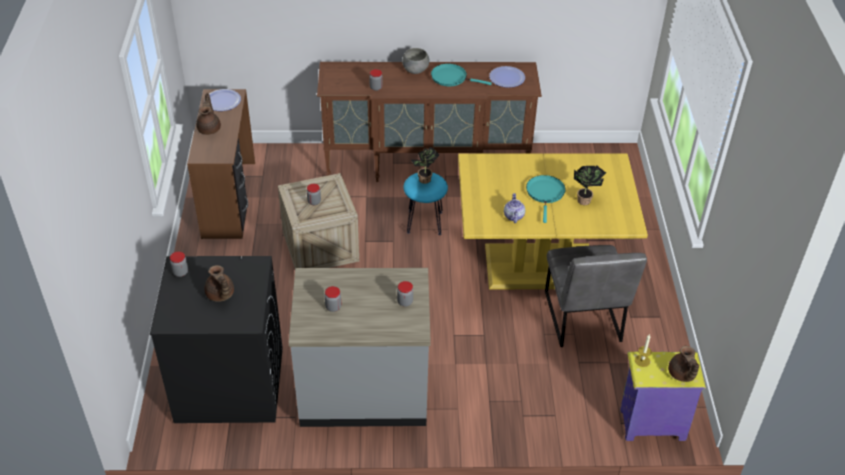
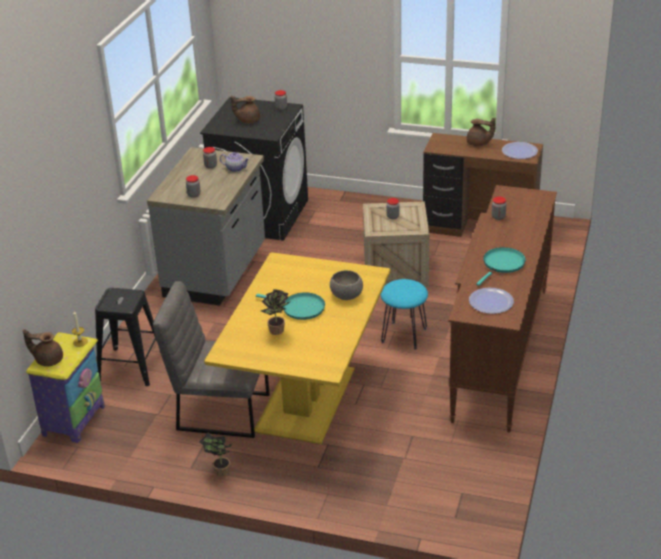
camera: 110 degrees right, 10 degrees down
(415, 69) = (526, 244): grey bowl -> grey bowl (347, 295)
(425, 181) = (407, 288): potted plant -> potted plant (219, 471)
(513, 216) = (279, 282): teapot -> teapot (235, 168)
(554, 409) = (131, 366): none -> black stool

